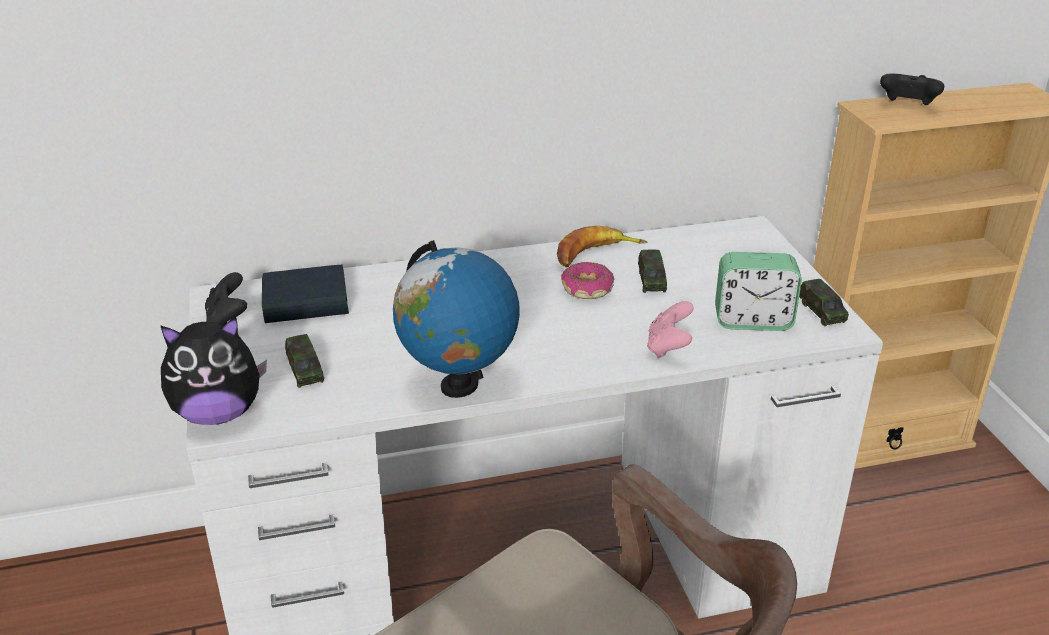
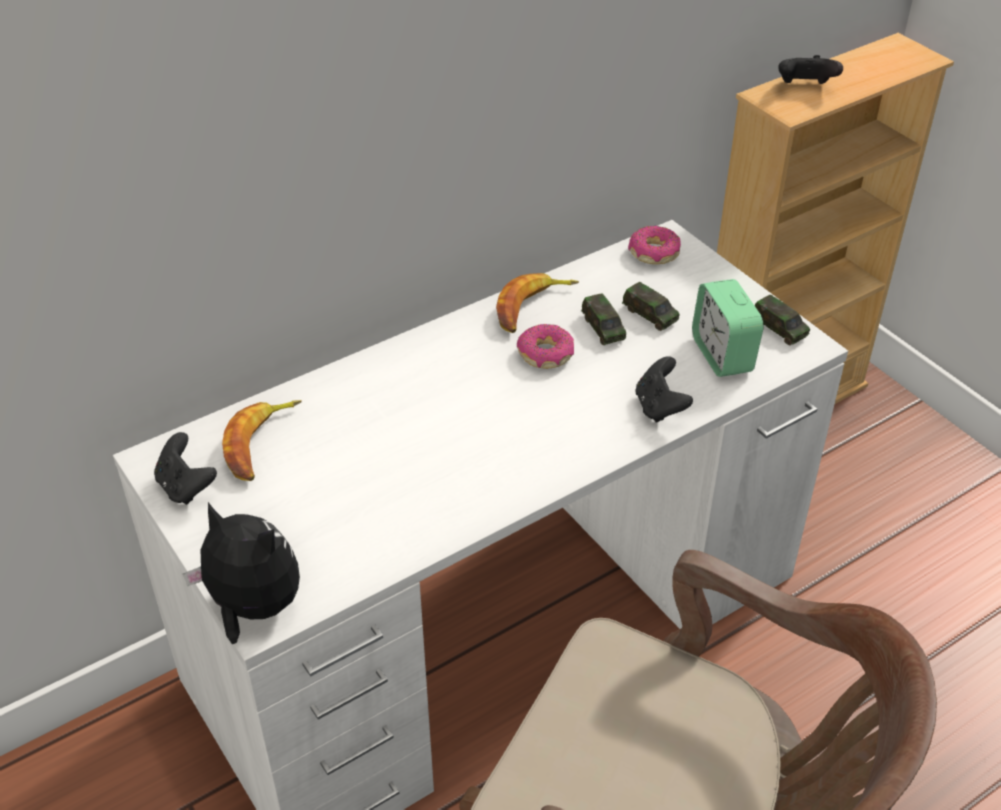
camera: 20 degrees left, 10 degrees up
(218, 414) = (252, 608): plush toy -> plush toy turned 120 degrees counterclockwise
(305, 370) = (312, 530): toy car -> toy car (650, 314)
(306, 303) = (260, 444): book -> banana
(458, 386) = (482, 507): globe -> none
(668, 347) = (660, 407): pink game controller -> black game controller
(732, 236) = (653, 253): none -> donut
(753, 321) = (722, 355): alarm clock -> alarm clock turned 90 degrees clockwise

